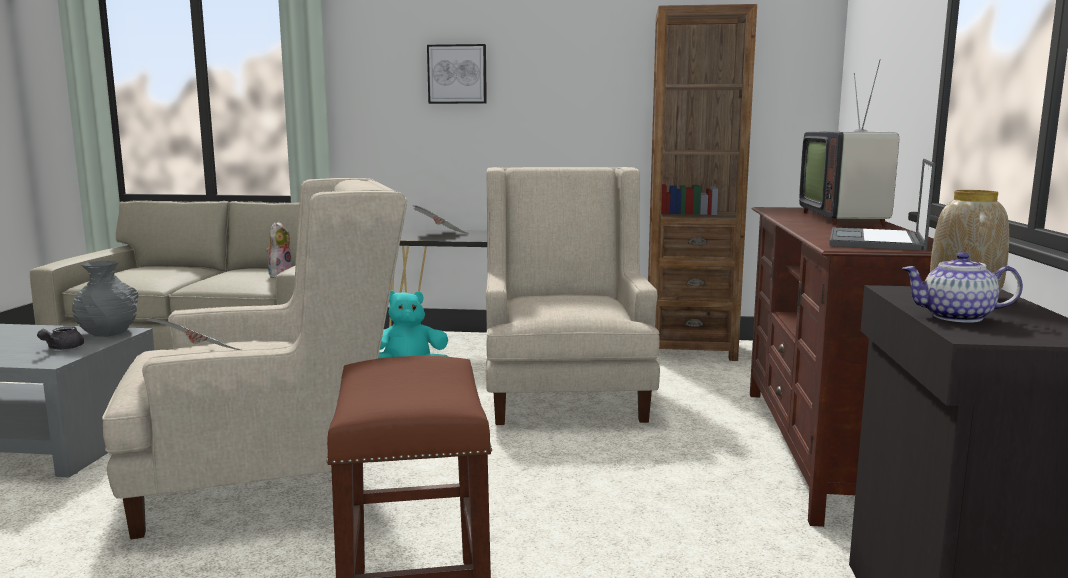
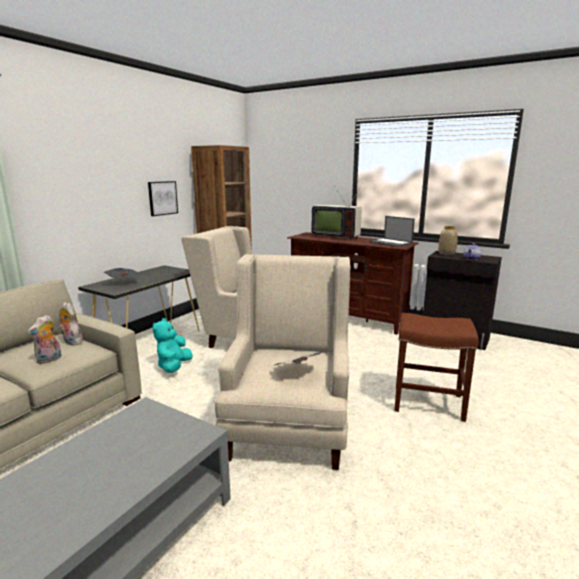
camera: 65 degrees left, 5 degrees up
(61, 348) = (168, 431): grey teapot -> none
(108, 332) = (137, 413): grey vase -> none
(224, 279) = (49, 360): none -> plush toy
(457, 74) = (96, 177): picture -> picture (162, 198)

